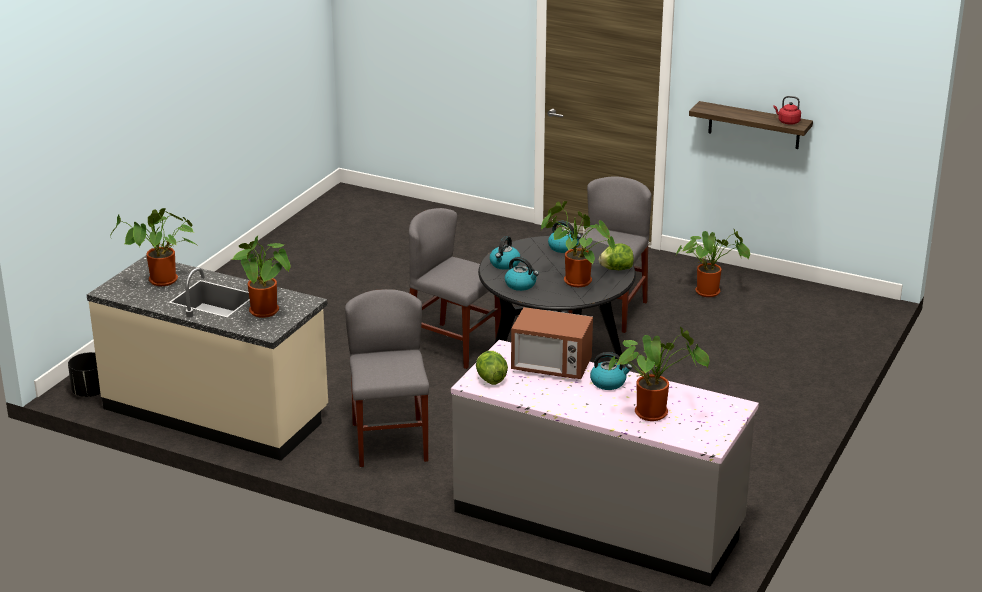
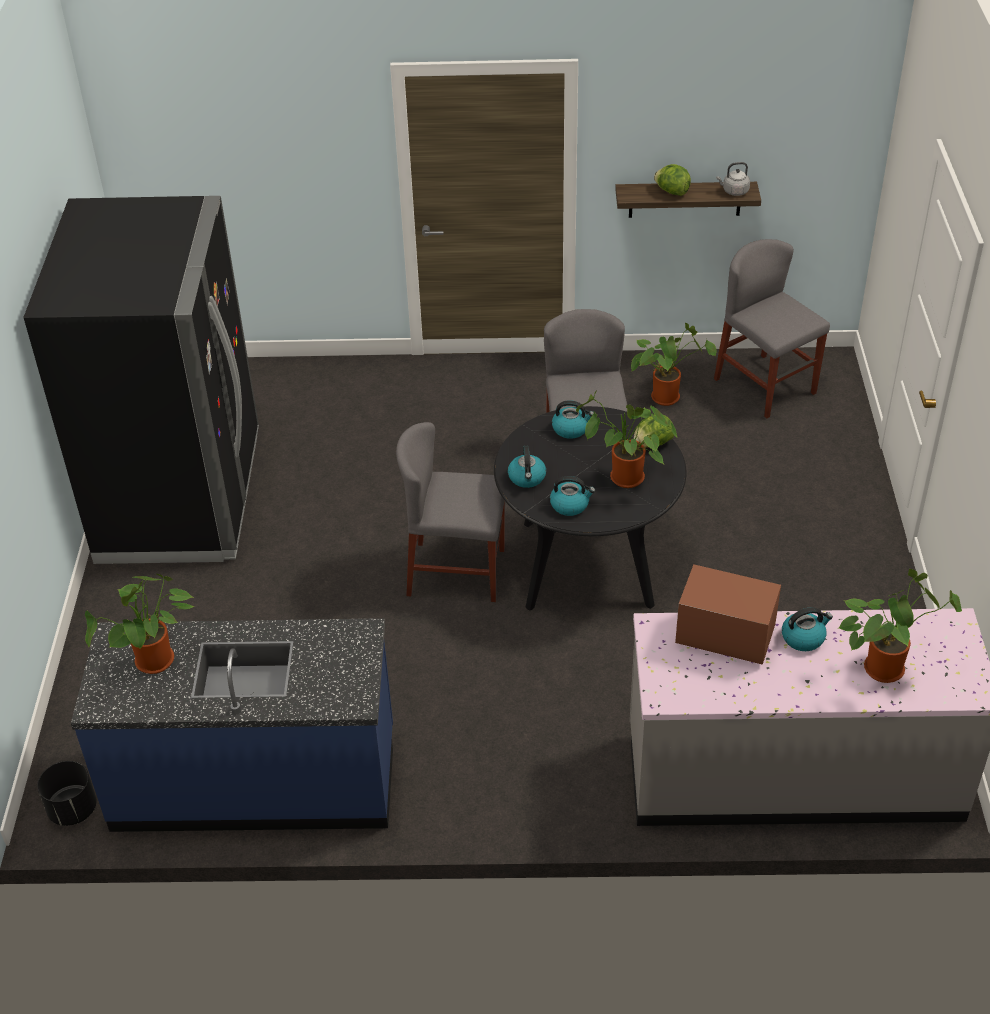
camera: 25 degrees left, 15 degrees up
(217, 411) = (255, 780): beige counter -> blue counter
(266, 312) = (329, 669): potted plant -> none
(300, 259) = (181, 498): none -> black fridge
(390, 442) = (491, 748): grey chair -> grey chair (765, 386)
(490, 379) = (676, 683): lettuce -> lettuce (672, 192)
(551, 367) = (725, 637): microwave -> microwave turned 150 degrees counterclockwise
(787, 122) = (734, 191): red kettle -> grey kettle

